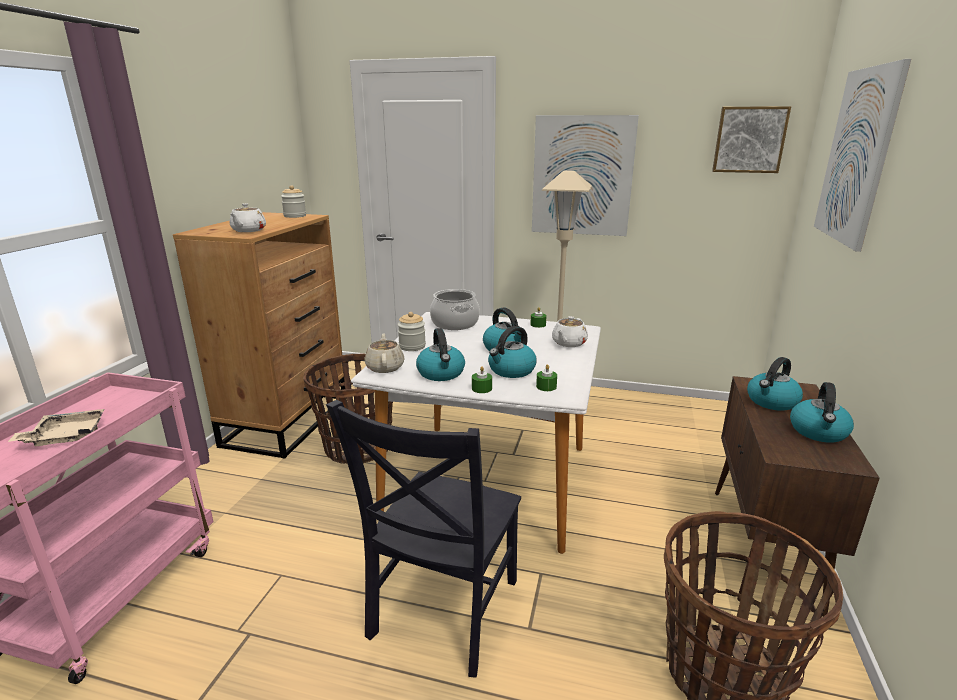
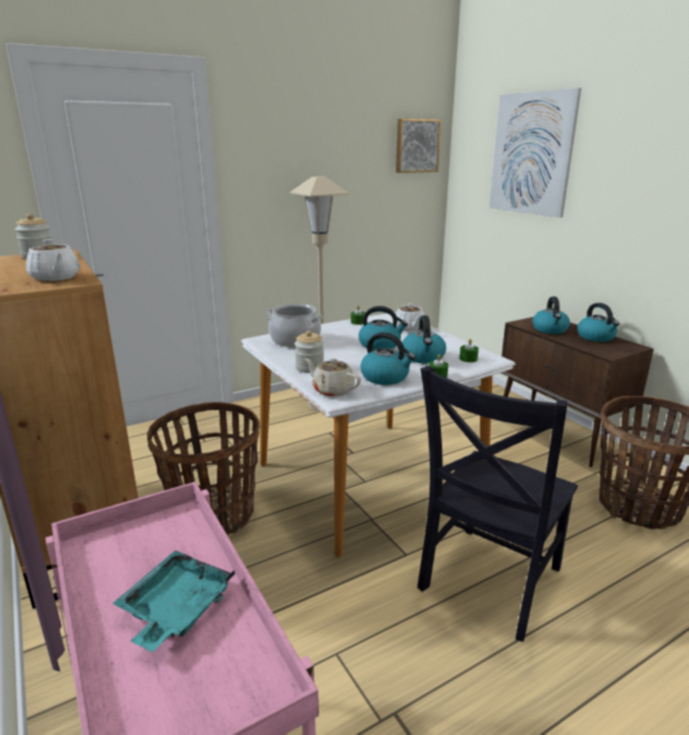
camera: 45 degrees left, 0 degrees up
(66, 437) = (175, 609): beige tray -> turquoise tray
(441, 613) = (487, 582): black chair -> black chair turned 60 degrees clockwise
(582, 176) = (300, 183): picture -> none

